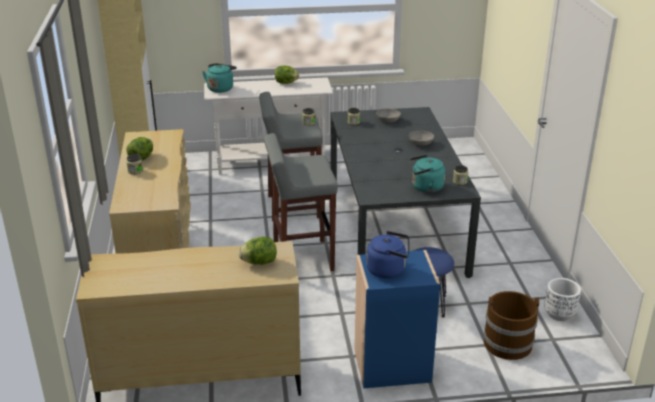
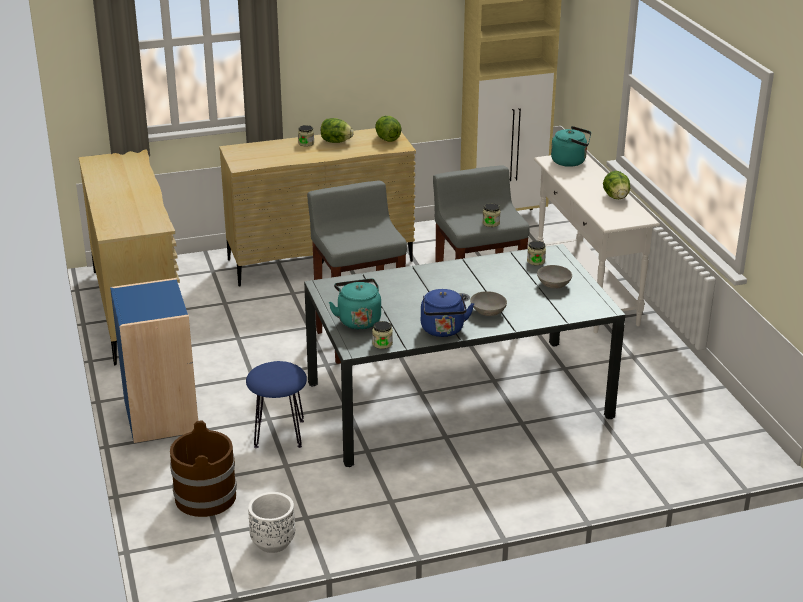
camera: 80 degrees right, 0 degrees up
(259, 262) = (133, 219): lettuce -> lettuce (387, 139)
(388, 270) = (146, 296): blue kettle -> blue kettle (443, 330)

